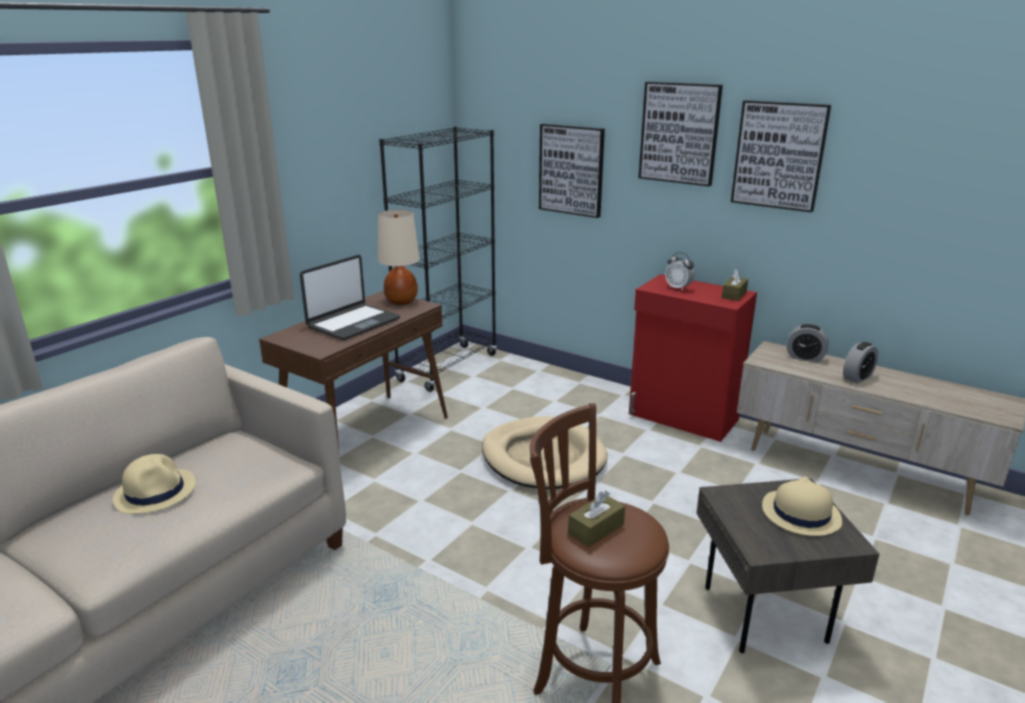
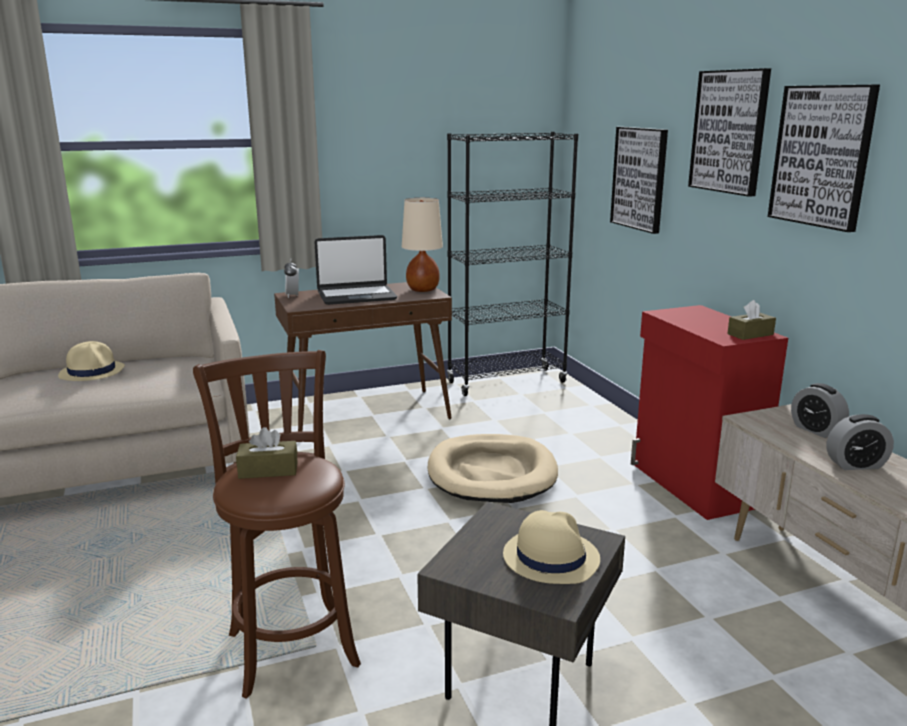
camera: 35 degrees right, 5 degrees down
(678, 288) = (693, 318): alarm clock -> alarm clock (293, 296)

